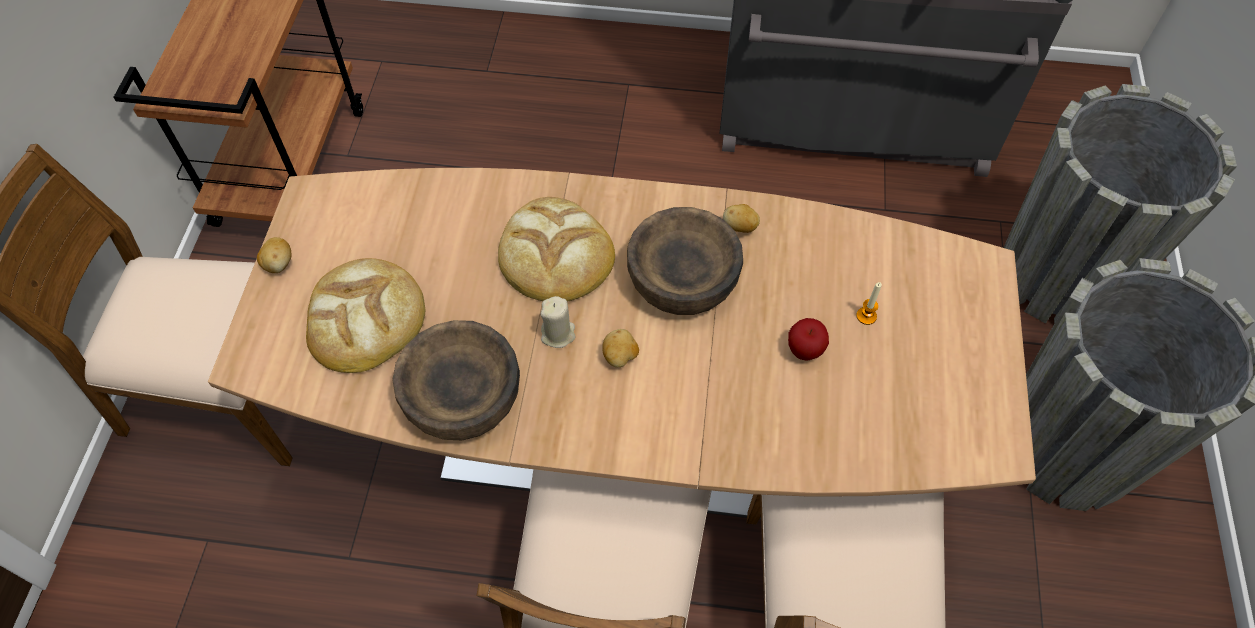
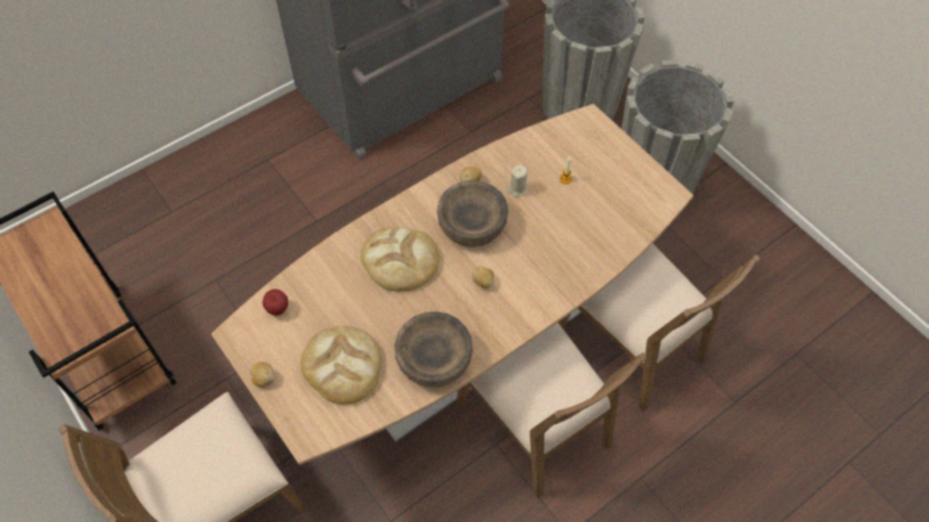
camera: 45 degrees left, 0 degrees up
(558, 334) = (444, 295): beige candle -> beige candle (517, 189)
(804, 351) = (557, 215): apple -> apple (278, 309)

